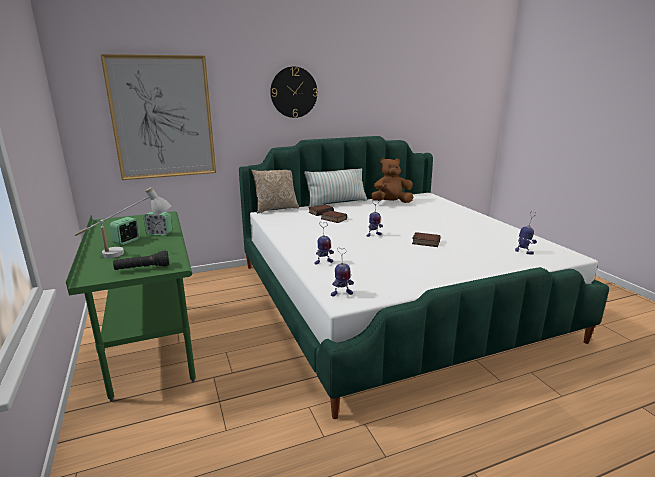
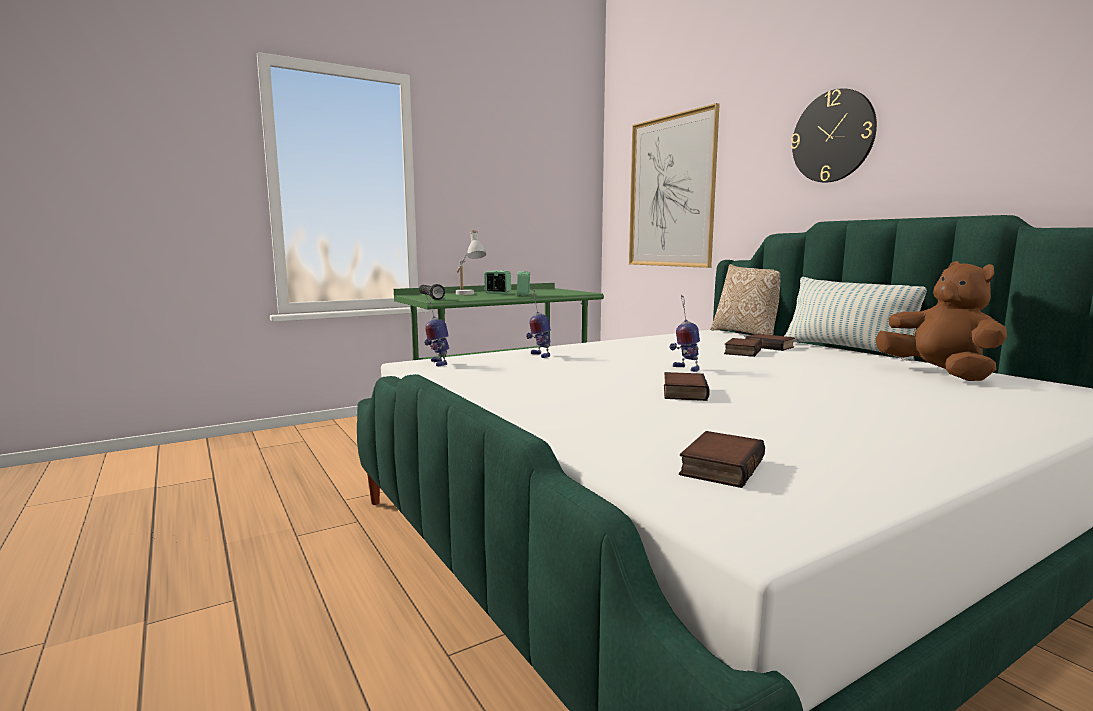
camera: 80 degrees right, 10 degrees down
(524, 252) = (719, 466): toy robot -> book

